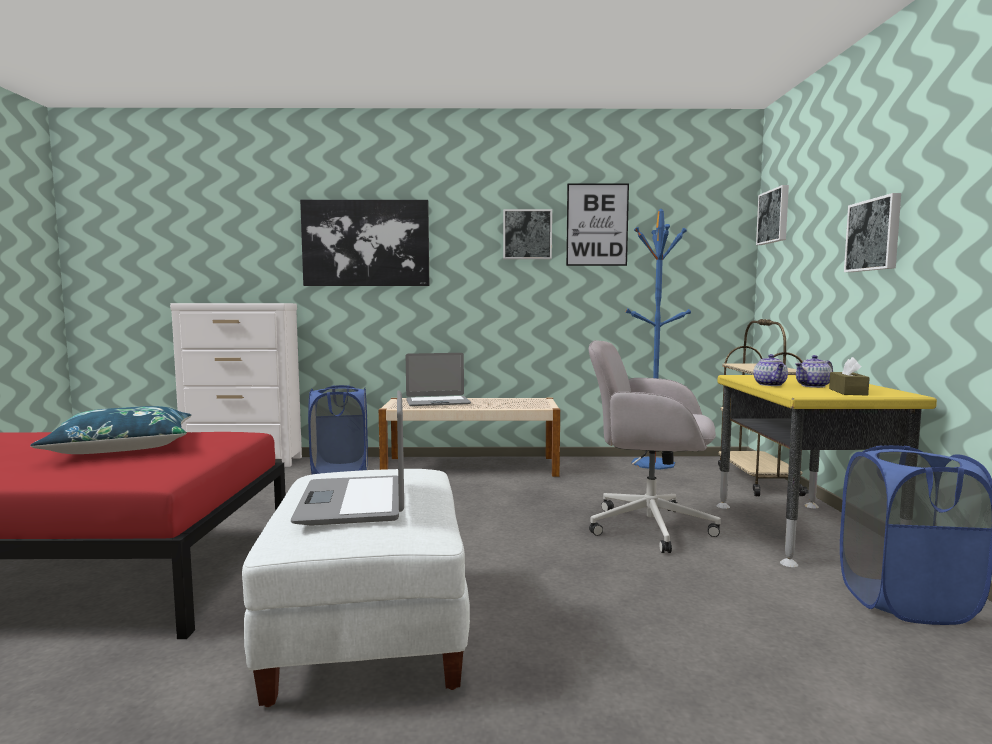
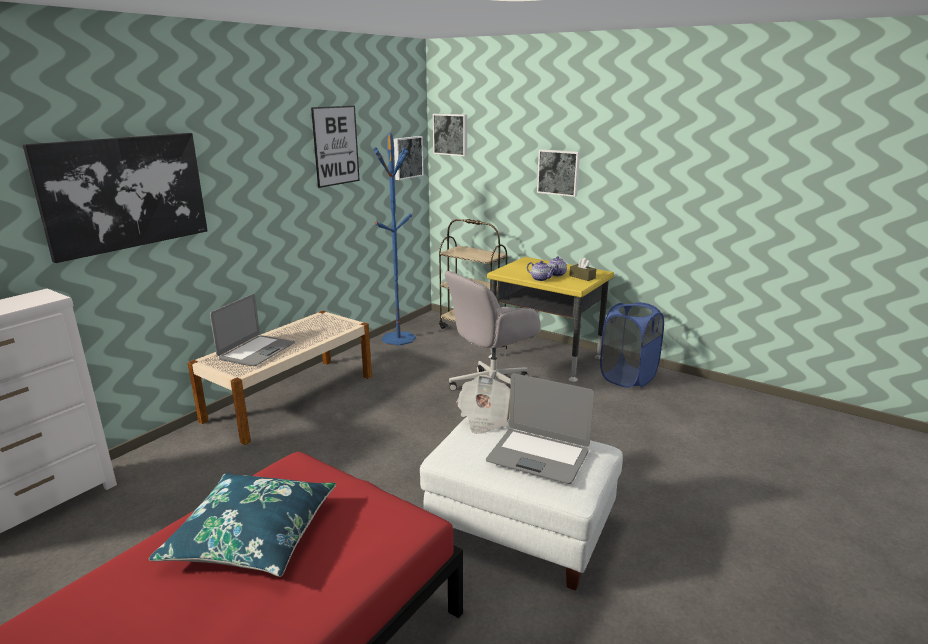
camera: 55 degrees left, 15 degrees up
(340, 471) = (190, 460): blue laundry basket -> none
(418, 468) = (484, 418): none -> newspaper
(527, 234) = (285, 161): picture -> picture (407, 157)

